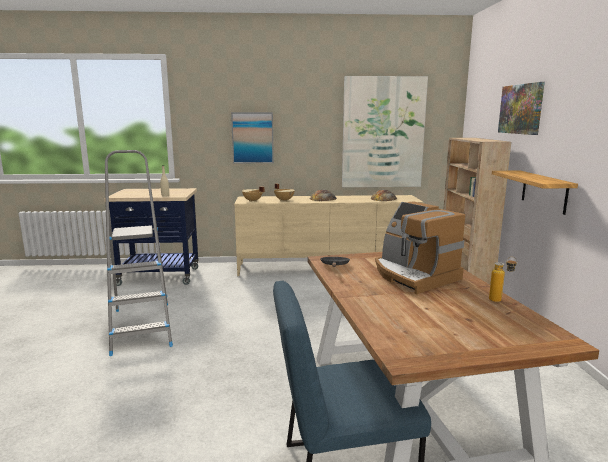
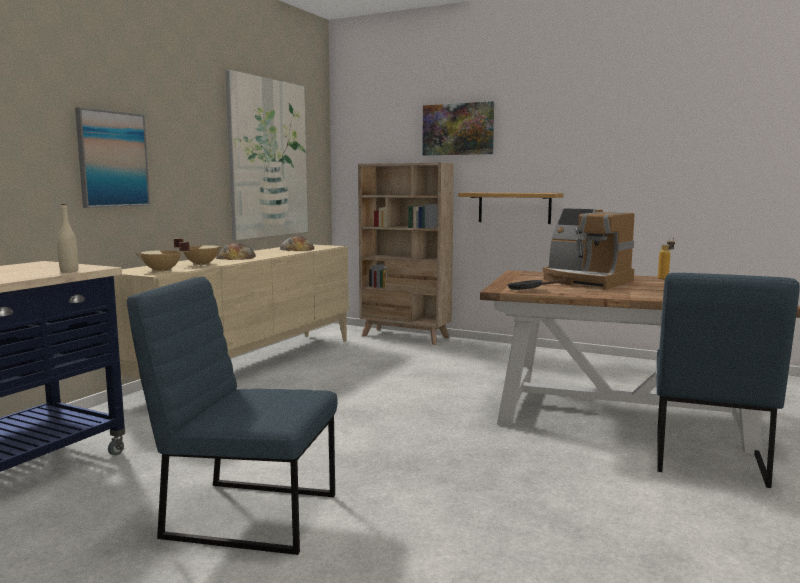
camera: 60 degrees left, 5 degrees down
(142, 327) = (247, 514): grey step ladder -> blue chair
(413, 275) = (586, 281): coffee machine -> coffee machine turned 45 degrees clockwise

